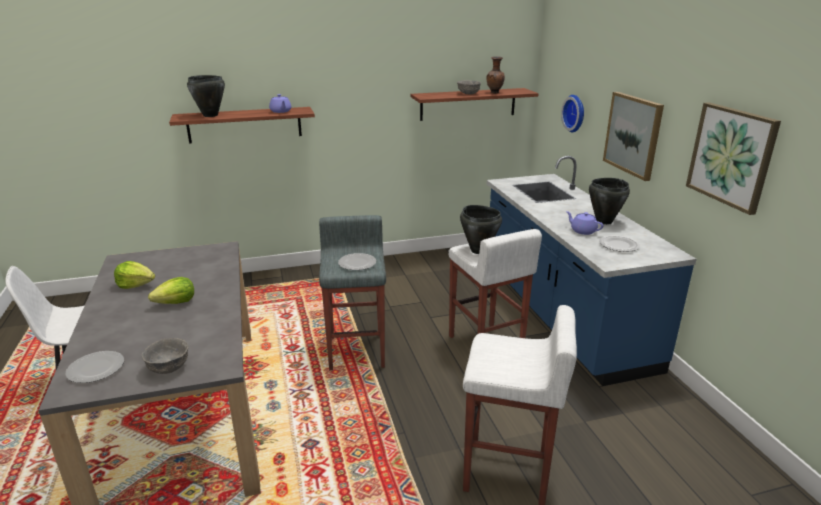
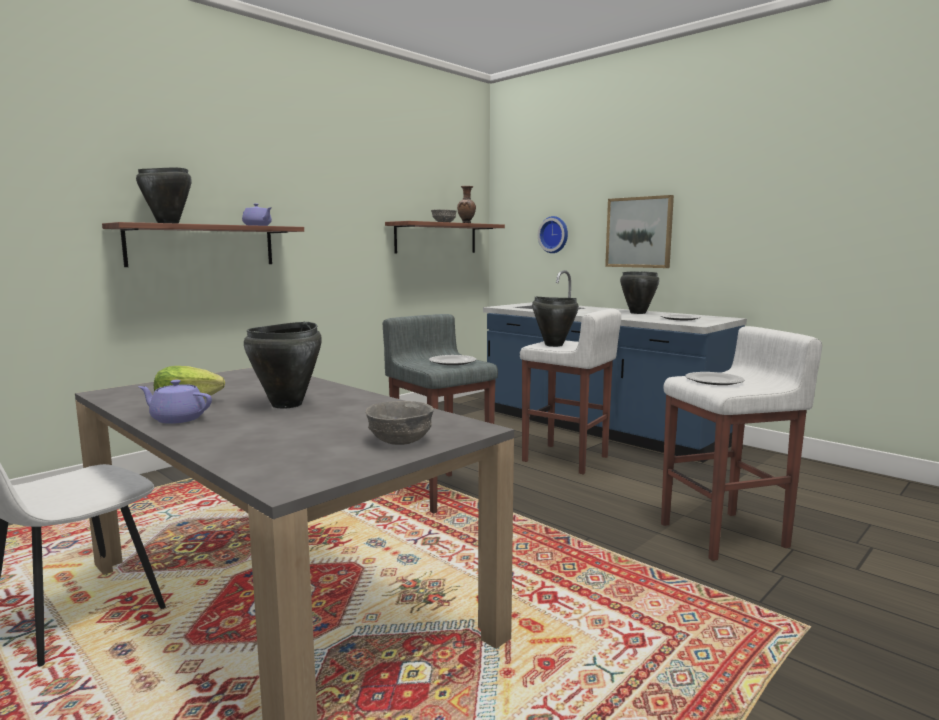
camera: 30 degrees left, 15 degrees down
(95, 369) = (288, 461): plate -> plate (714, 381)
(176, 302) = (287, 404): lettuce -> black cooking pot
(582, 231) = (635, 316): purple teapot -> purple teapot (177, 419)
(731, 156) = (764, 216): picture -> none

